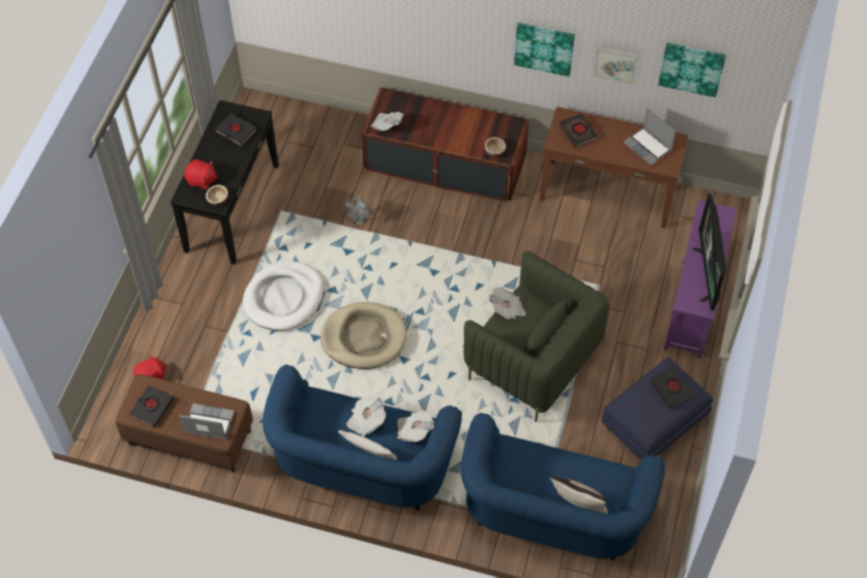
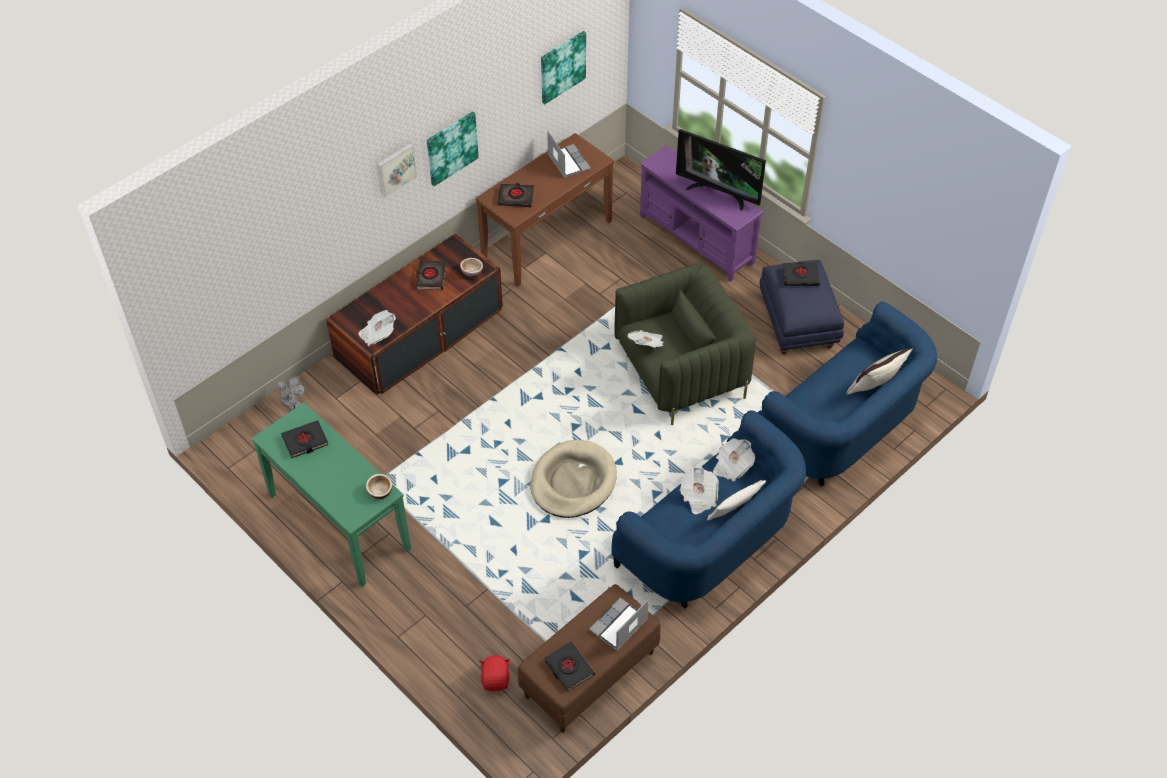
camera: 60 degrees left, 5 degrees down
(201, 180) = (344, 495): red plush toy -> none
(231, 207) = (338, 522): black console table -> green console table
(284, 298) = (482, 525): white dog bed -> none
(358, 220) = (436, 426): grey fan -> grey fan (294, 405)
(469, 128) = (431, 277): none -> black book
(616, 63) = (508, 112): picture -> picture (395, 169)
(648, 147) = (568, 162): laptop -> laptop turned 105 degrees counterclockwise

